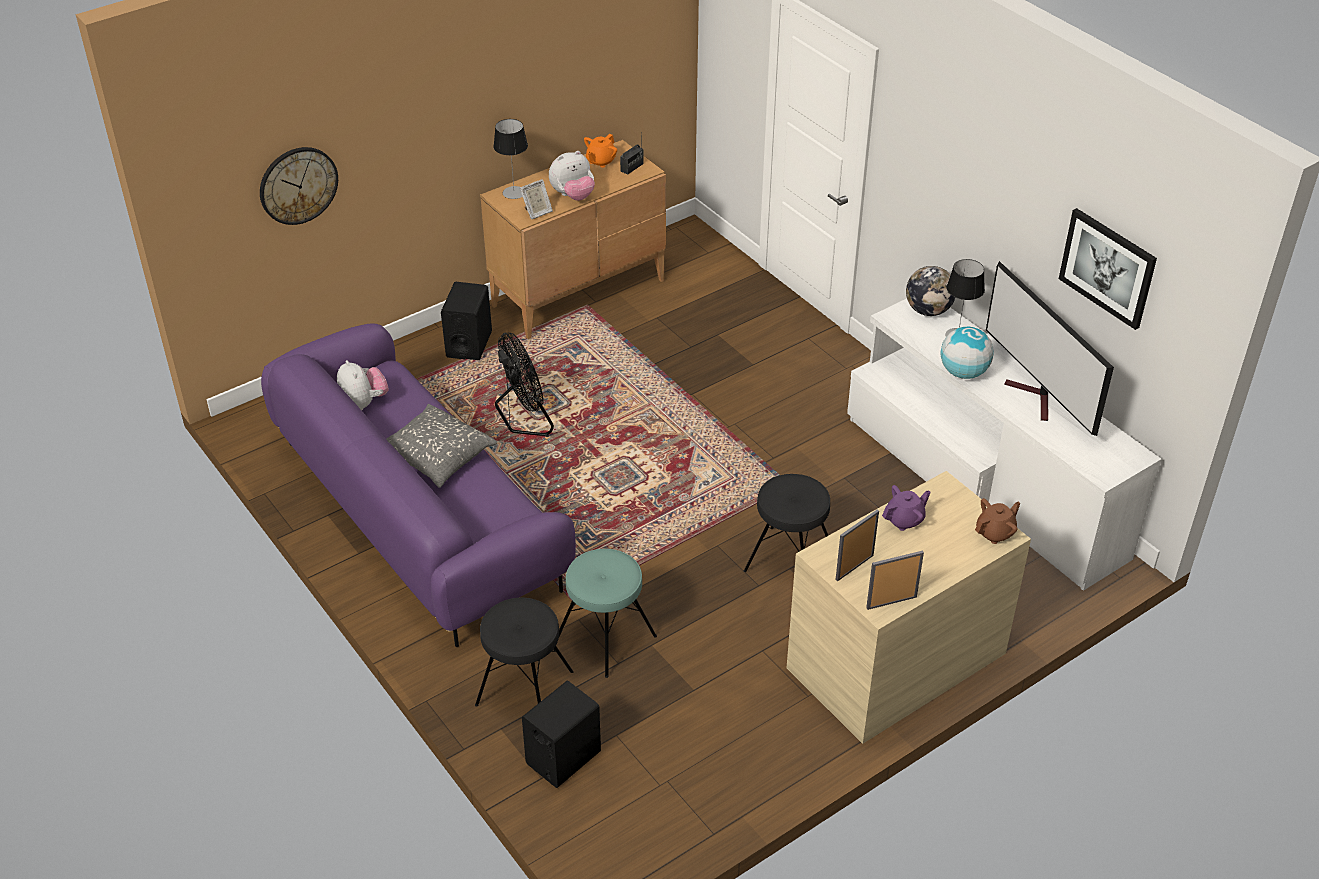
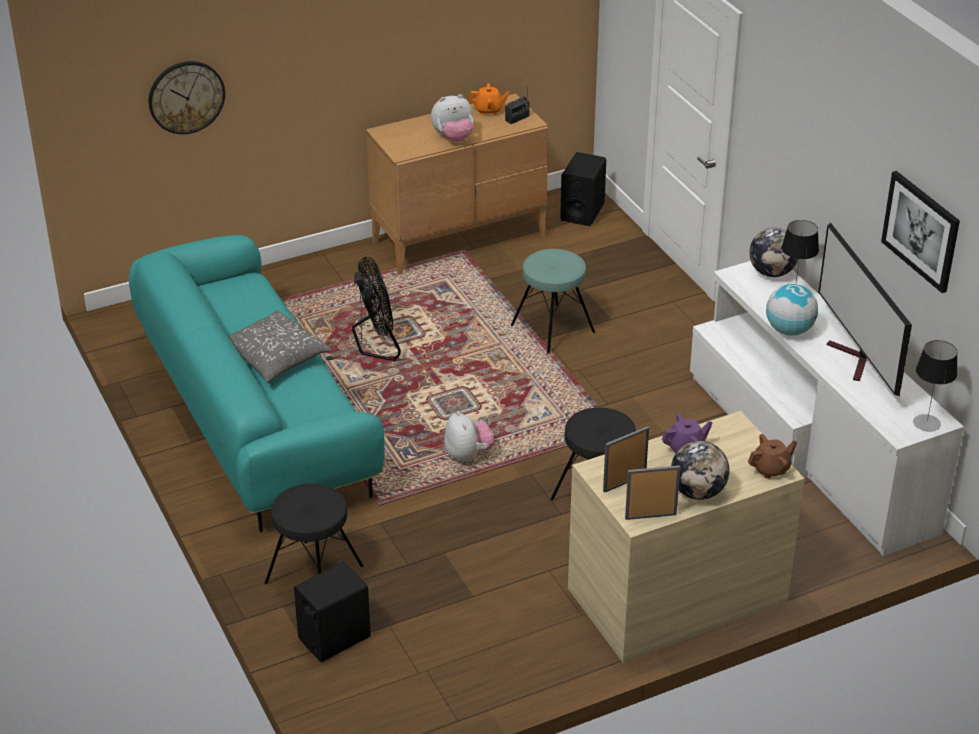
camera: 10 degrees right, 5 degrees down
(363, 403) = (219, 305): plush toy -> plush toy (468, 455)
(419, 515) = (255, 415): purple sofa -> turquoise sofa
(469, 344) = (342, 273): black speaker -> black speaker (582, 212)
(514, 192) = (398, 130): table lamp -> table lamp (926, 423)
(537, 212) = (415, 149): picture frame -> none
(600, 161) = (489, 110): orange teapot -> orange teapot turned 135 degrees counterclockwise
(605, 638) = (402, 541): turquoise stool -> turquoise stool (552, 329)
(930, 568) = (698, 492): none -> globe

